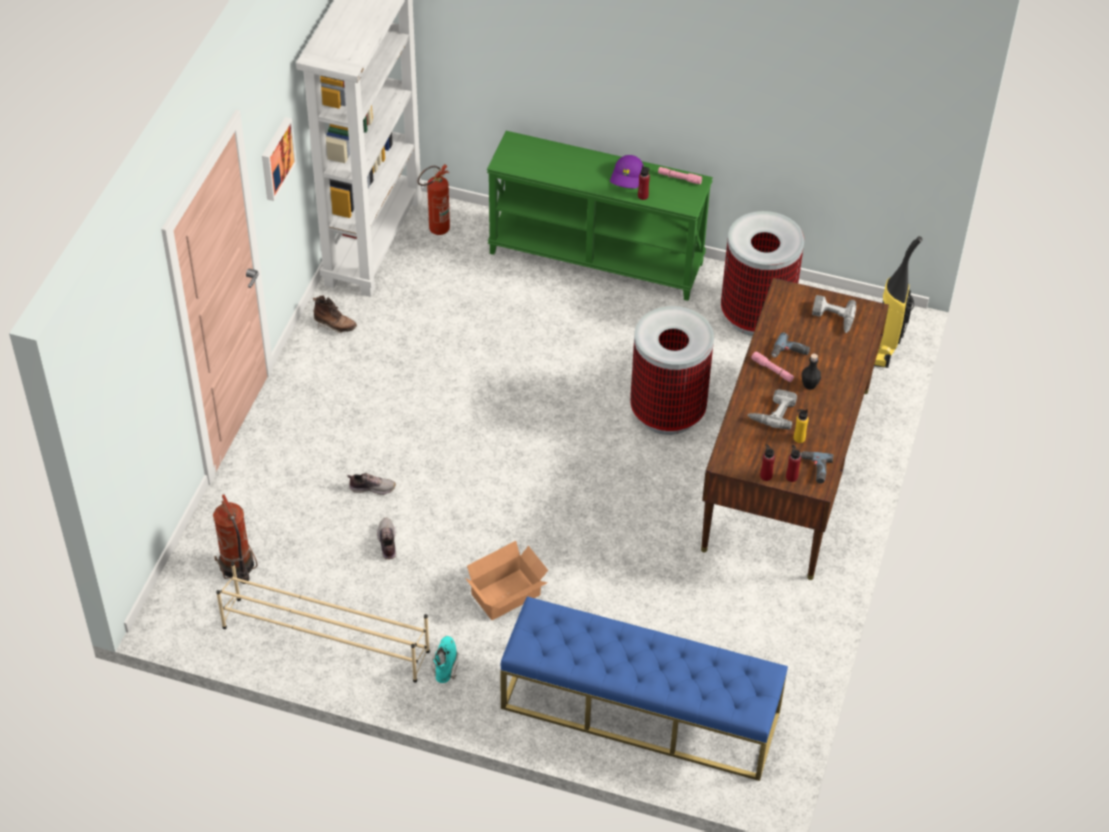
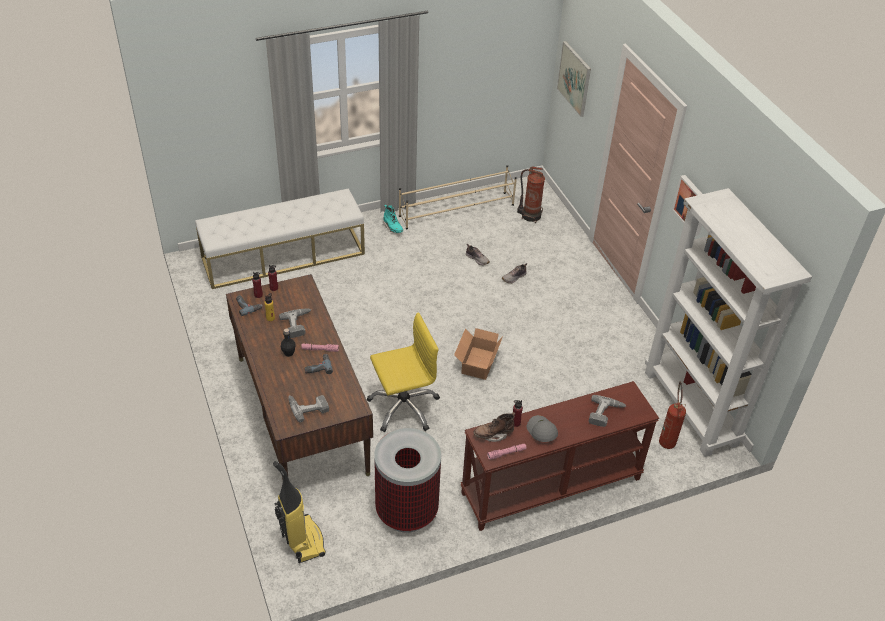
camera: 140 degrees right, 5 degrees down
(127, 419) = (574, 78): none -> picture
(335, 325) = (639, 344): brown boot -> brown boot (493, 434)
(508, 595) = (394, 268): cardboard box -> cardboard box (477, 363)
(550, 158) = (605, 414): none -> power drill
(597, 257) = (551, 487): green console table -> brown console table
(627, 177) = (541, 431): purple cap -> grey cap
(639, 710) = (283, 256): blue bench -> white bench
(667, 411) = (403, 407): trash can -> yellow office chair

